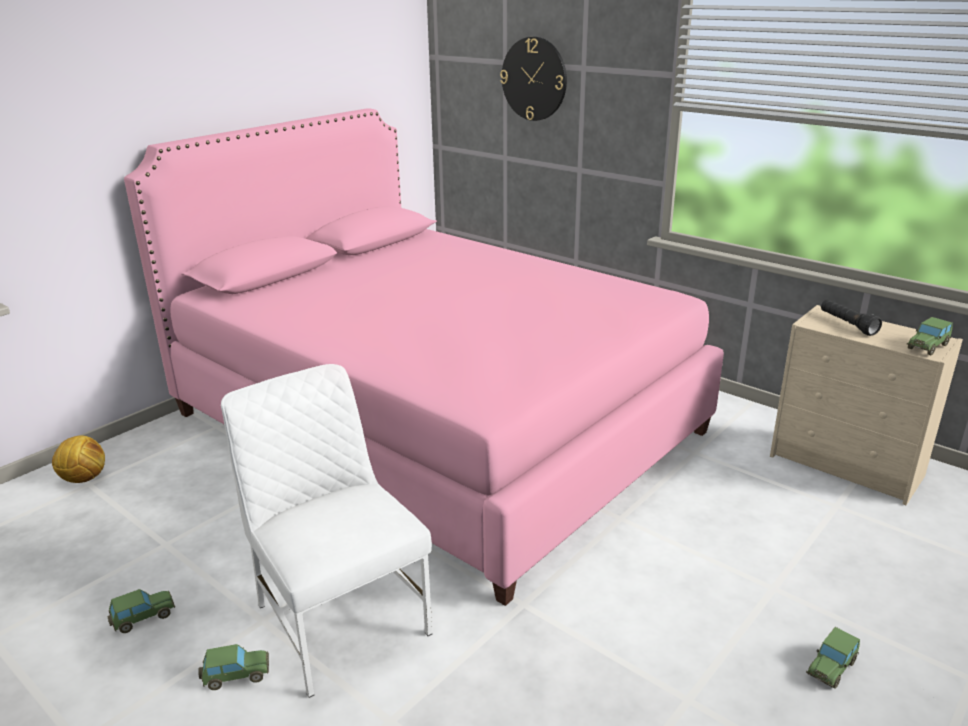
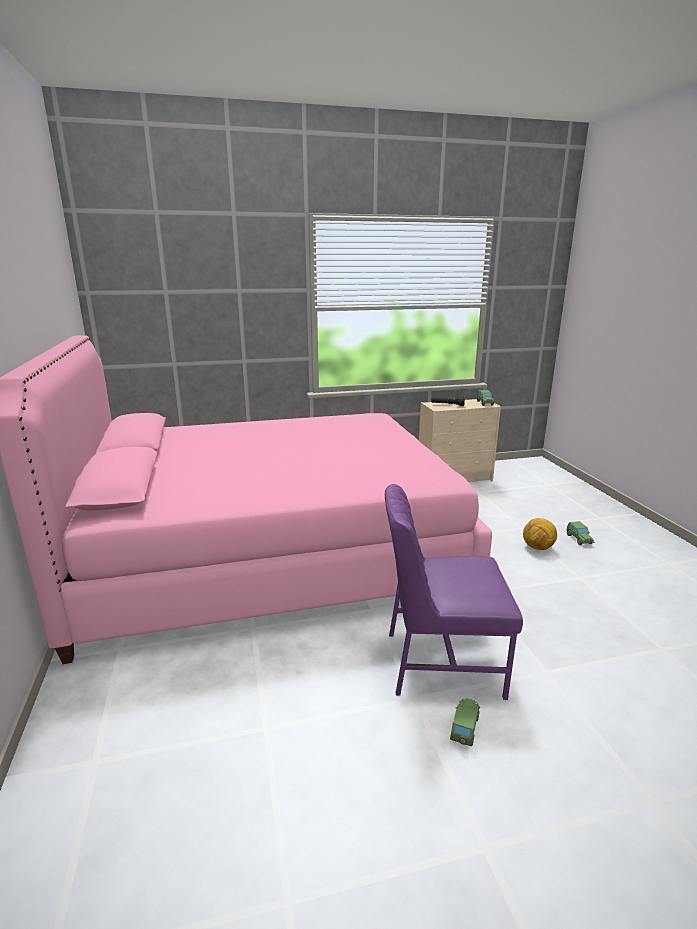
camera: 55 degrees left, 5 degrees down
(84, 479) = (79, 764): football -> football (538, 548)
(143, 618) = (356, 767): toy car -> none
(339, 618) = (440, 662): white chair -> purple chair
(534, 79) = (197, 301): wall clock -> none

